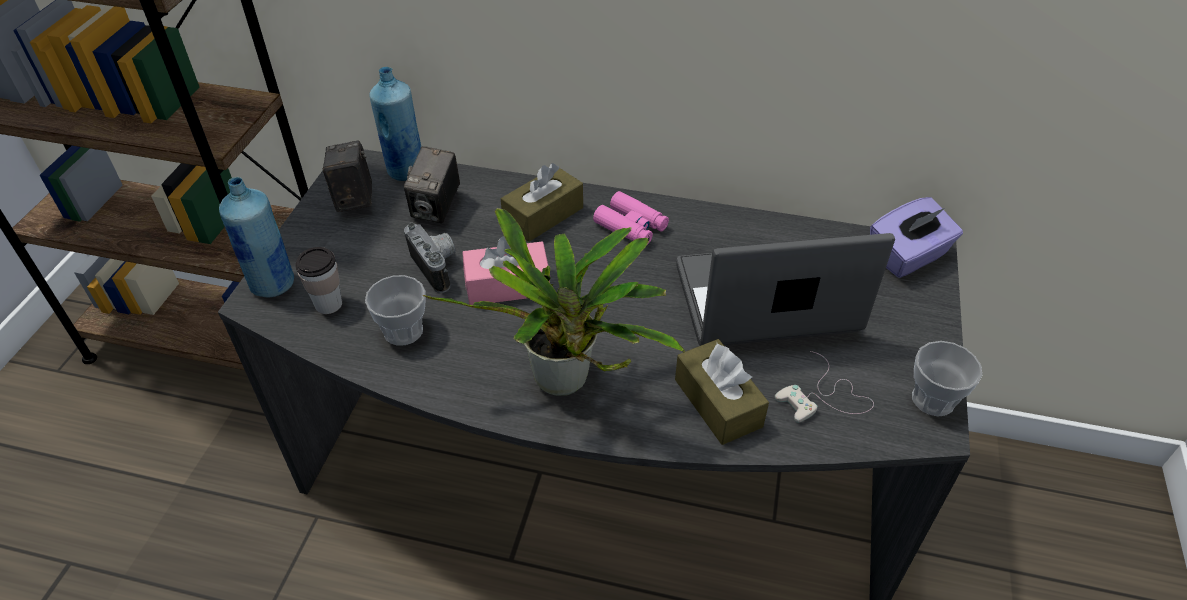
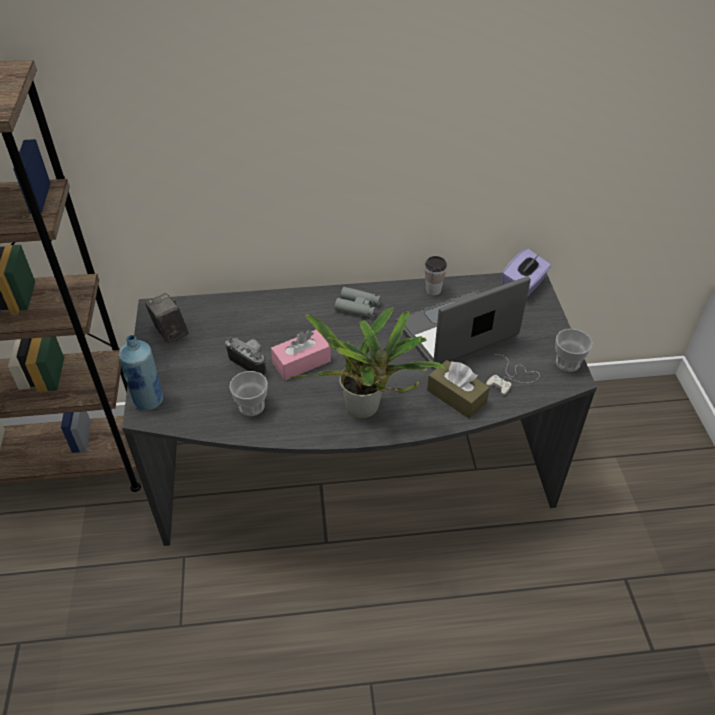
camera: 20 degrees left, 0 degrees up
(328, 304) = (194, 403): cup -> cup (433, 290)
(406, 171) = (194, 305): blue bottle -> none
(436, 208) = (229, 325): camera -> none
(543, 215) = (300, 313): brown tissue box -> none
(631, 226) = (358, 307): pink binoculars -> grey binoculars

